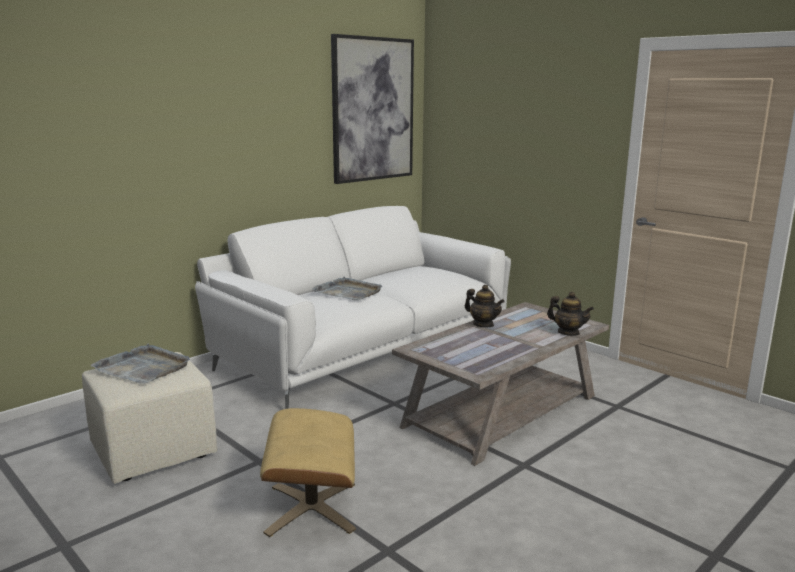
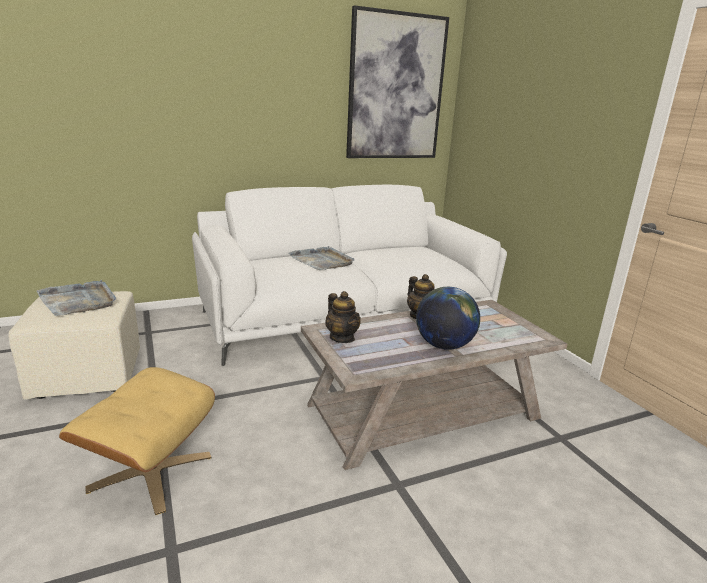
camera: 20 degrees right, 5 degrees up
(523, 342) = (444, 345): none -> globe
(568, 332) = (508, 344): teapot -> teapot (342, 338)

